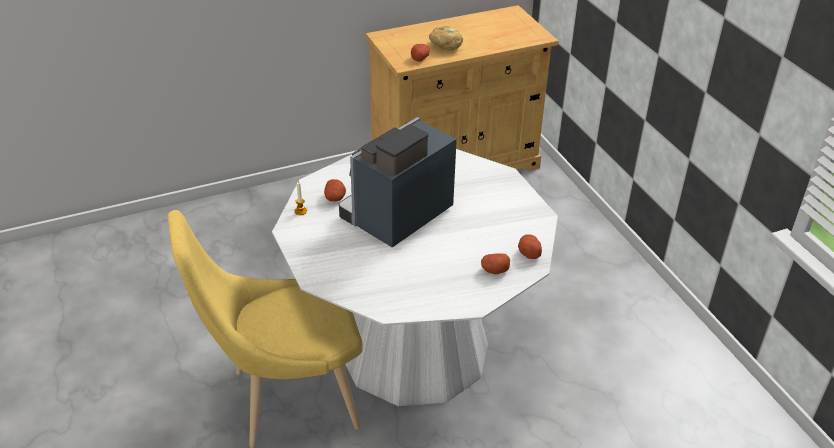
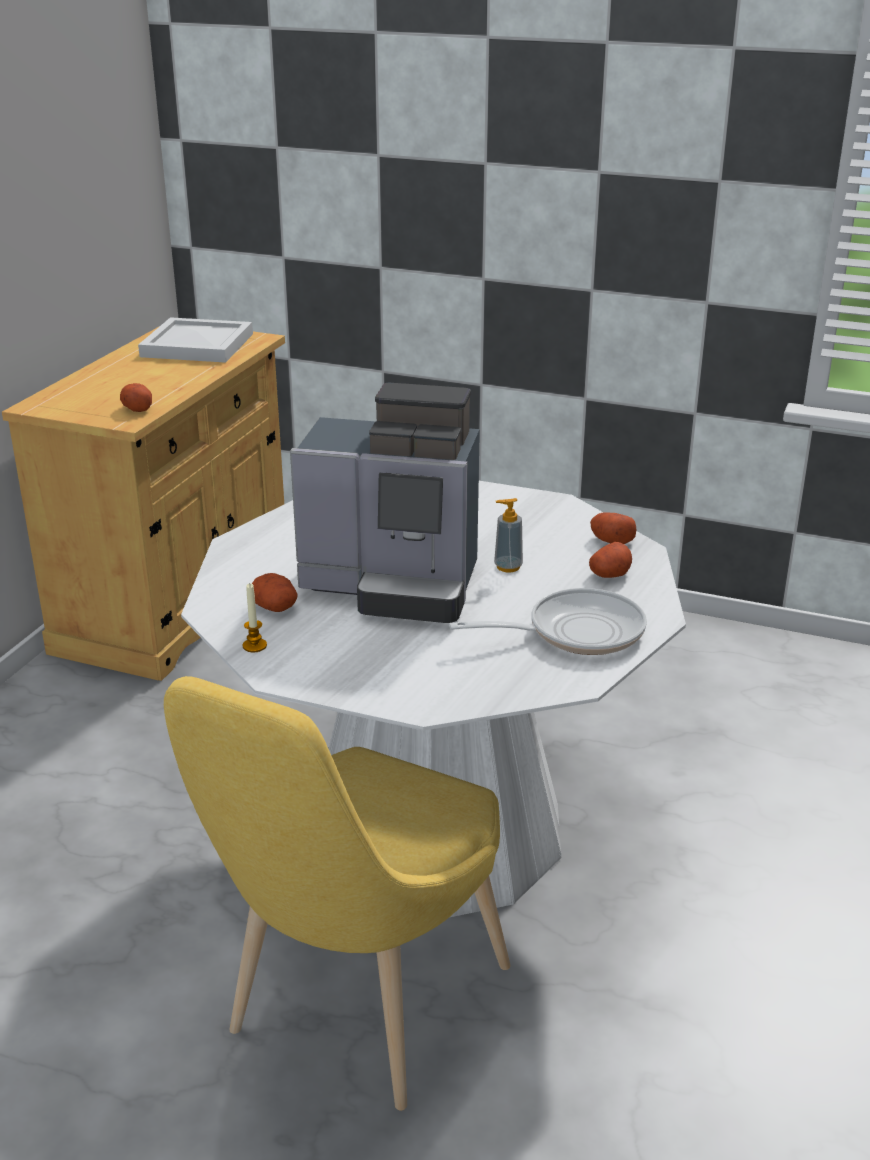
camera: 45 degrees left, 10 degrees down
(395, 216) = (395, 585): coffee machine -> coffee machine turned 75 degrees counterclockwise
(427, 288) = (575, 632): none -> frying pan
(445, 46) = (149, 385): bread -> none
(457, 237) = (508, 567): none -> soap dispenser
(505, 28) = (196, 344): none -> white tray

